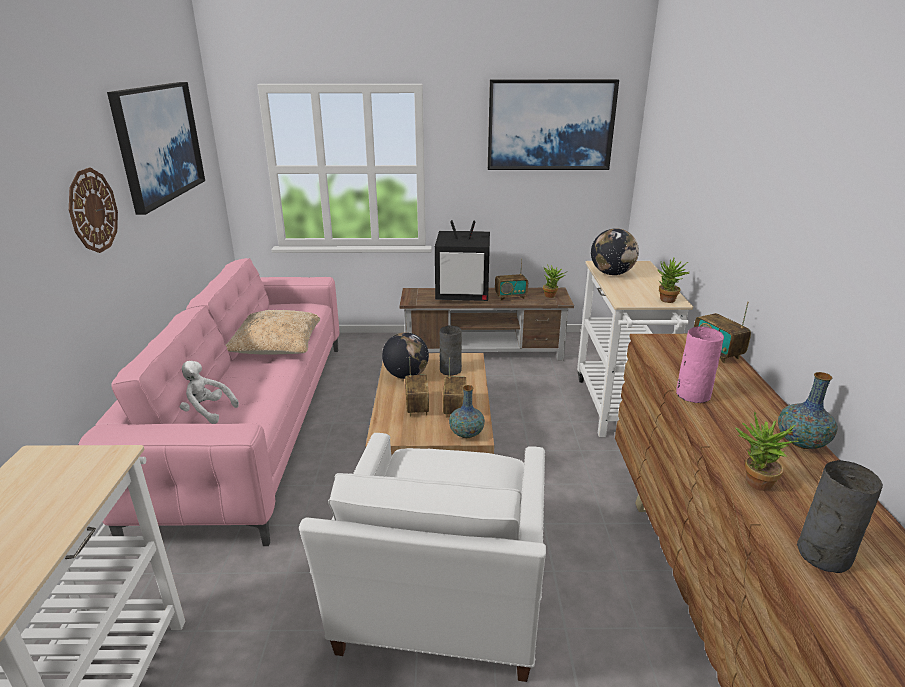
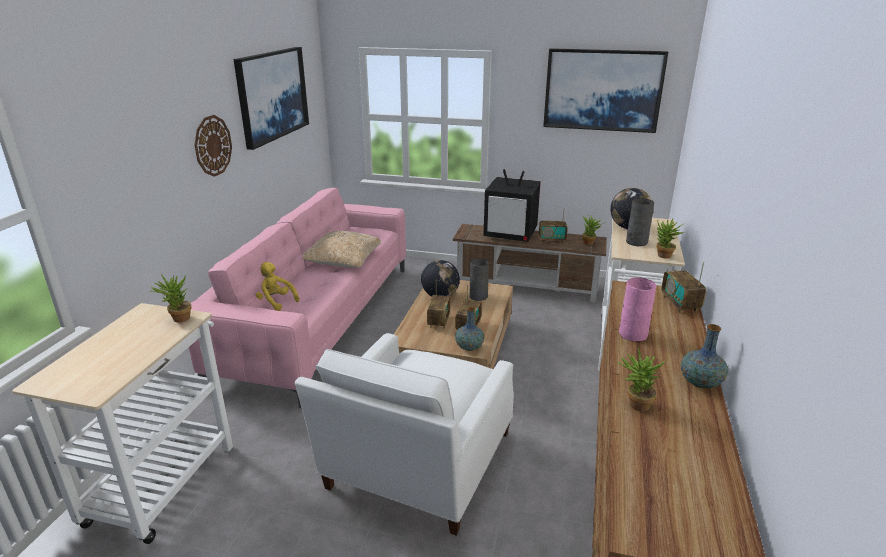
camera: 15 degrees right, 0 degrees up
(94, 463) = (178, 319): none -> potted plant
(206, 412) = (275, 302): white plush toy -> yellow plush toy
(822, 554) = (653, 460): grey vase -> grey vase (636, 242)

